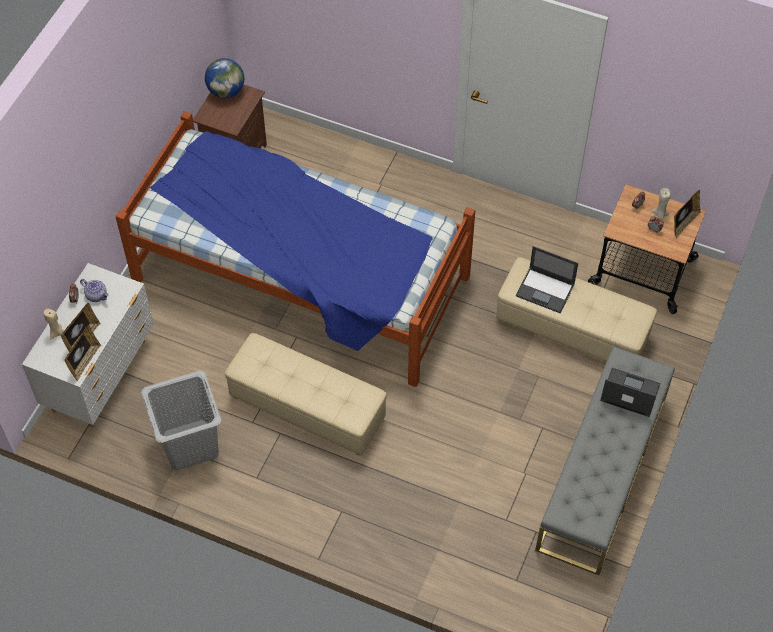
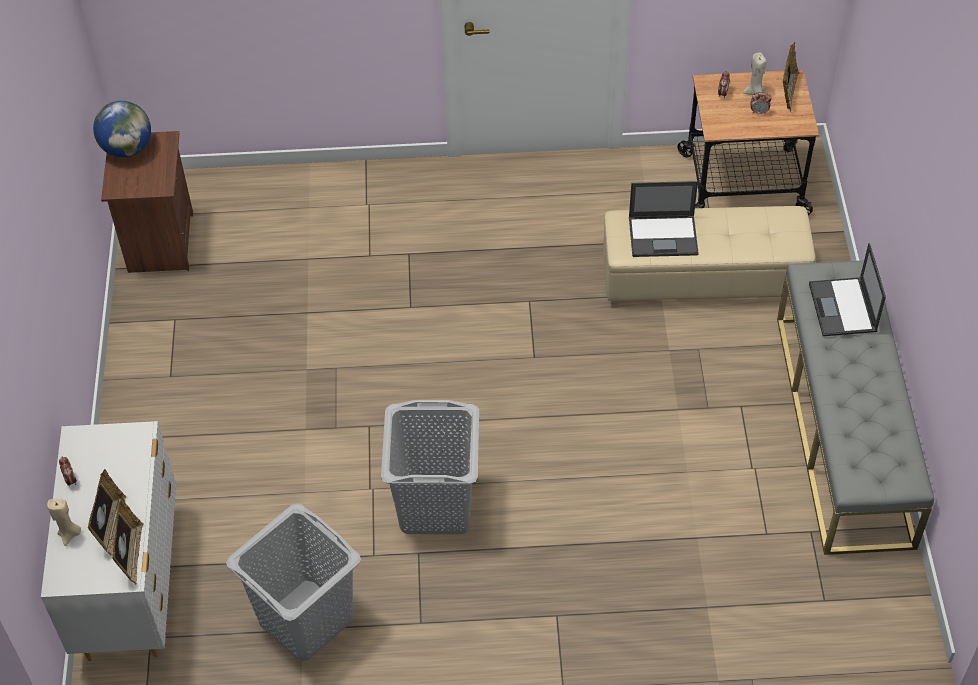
camera: 25 degrees left, 5 degrees down
(97, 295) = (99, 462): teapot -> none
(300, 280) = (333, 356): bed -> none
(308, 407) = (436, 505): beige ottoman -> grey laundry basket
(629, 392) = (843, 308): laptop -> laptop turned 90 degrees counterclockwise

